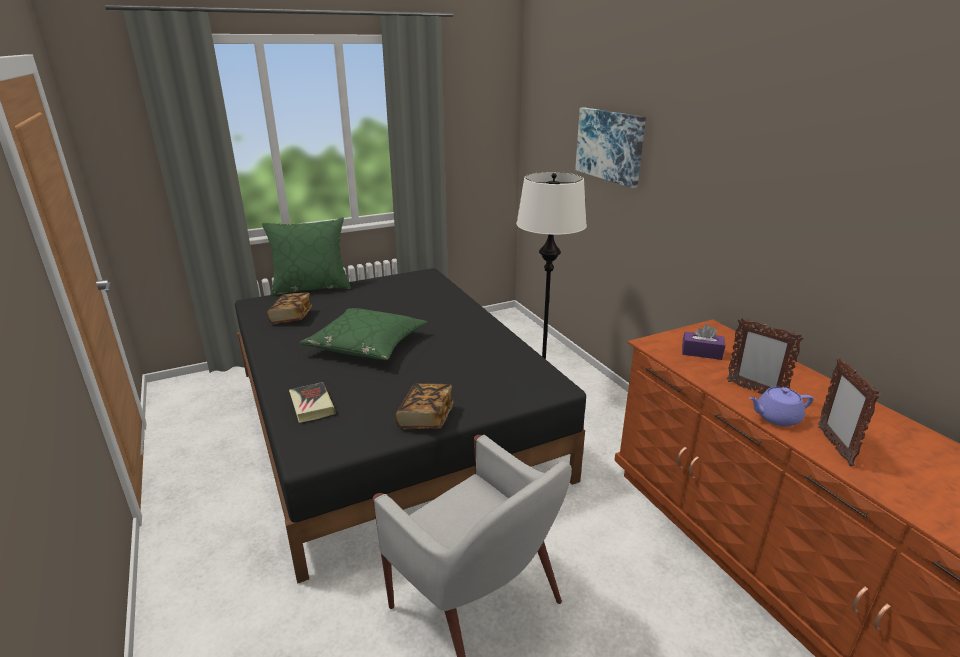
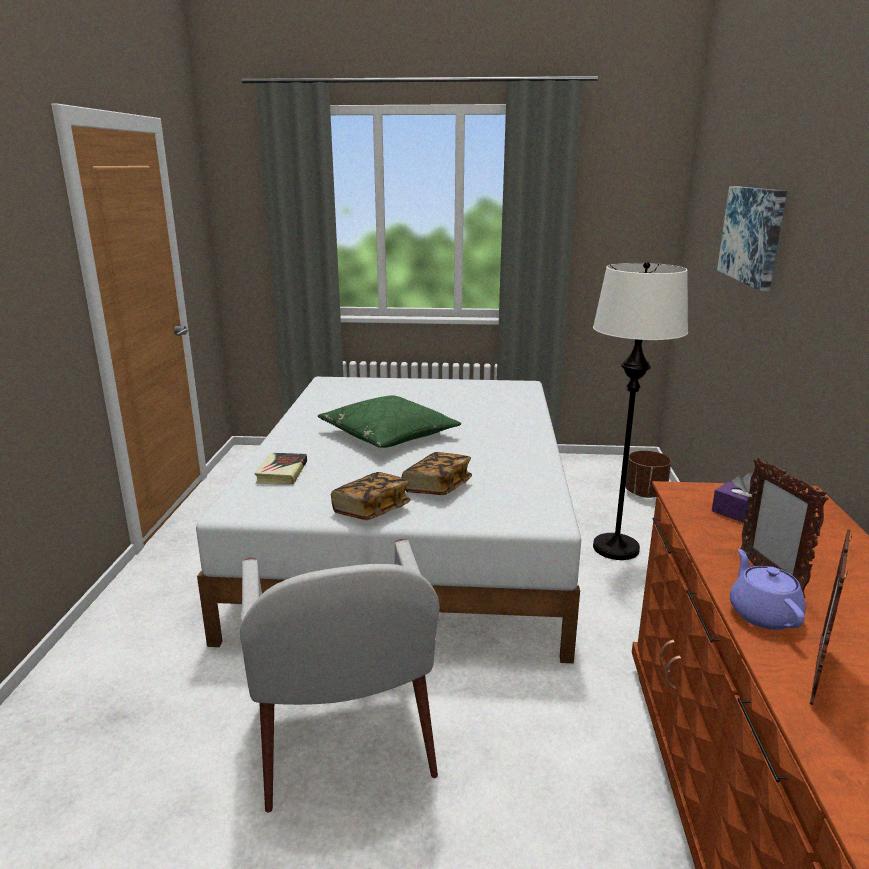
camera: 30 degrees right, 5 degrees down
(291, 317) = (346, 398): book -> book (437, 487)
(311, 288) = (392, 377): green pillow -> none
(390, 420) = (412, 533): black bed -> white bed
(530, 339) = (645, 494): none -> brown planter
(776, 417) = (762, 613): purple teapot -> purple teapot turned 60 degrees clockwise

